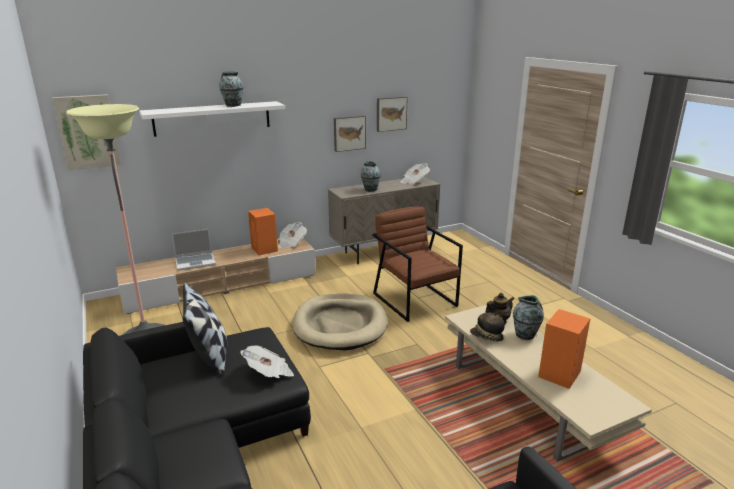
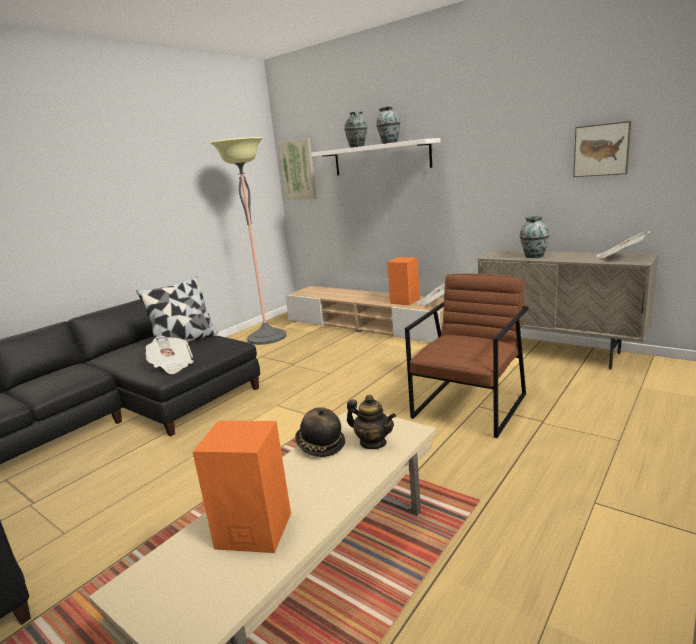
camera: 65 degrees right, 5 degrees down
(196, 262) = (347, 295): laptop -> none
(340, 325) = (360, 388): beige dog bed -> none
(349, 133) = (530, 178): picture -> none
(525, 335) = (353, 474): vase -> vase (357, 147)

